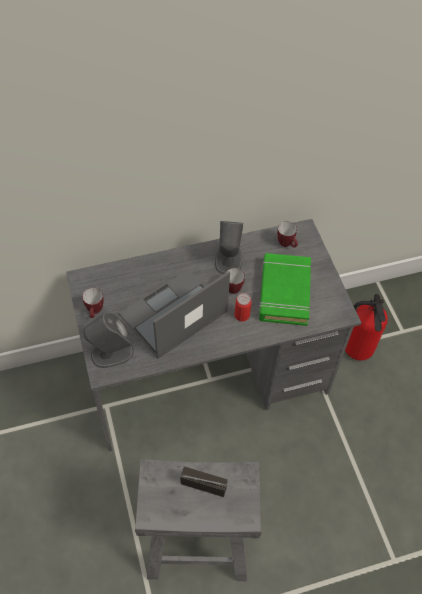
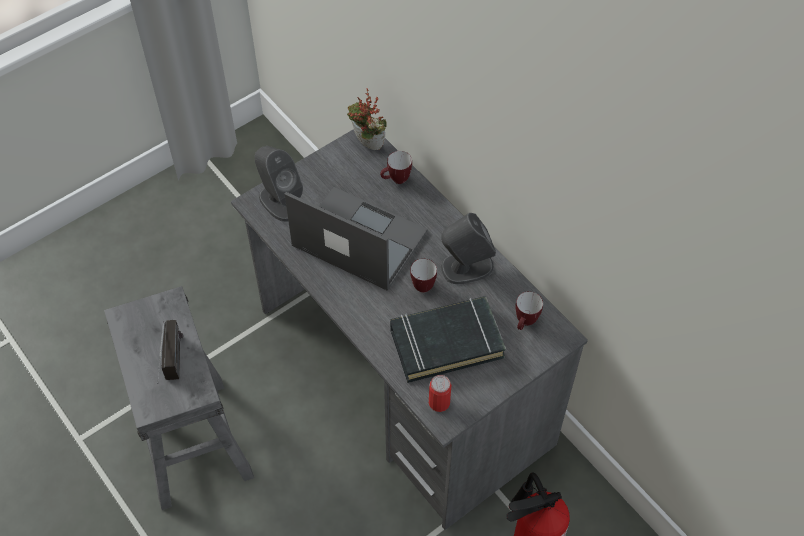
camera: 70 degrees right, 0 degrees up
(90, 280) = (366, 145): none -> potted plant
(95, 312) = (326, 167): mug -> mug (396, 180)
(242, 315) = (389, 308): can -> can (439, 402)
(284, 292) = (446, 342): green book -> black book

